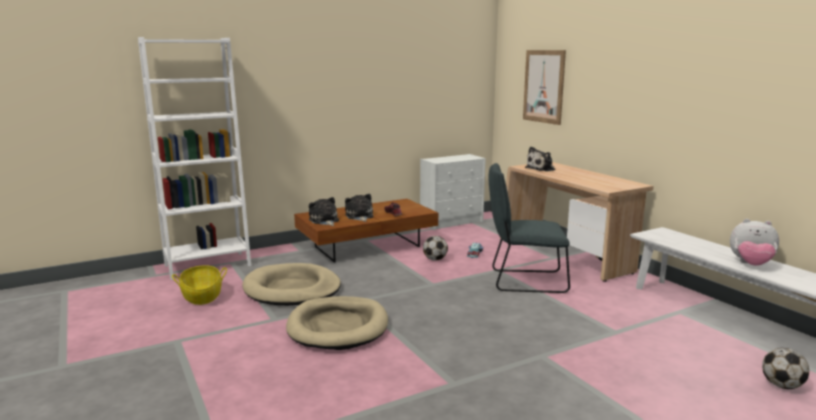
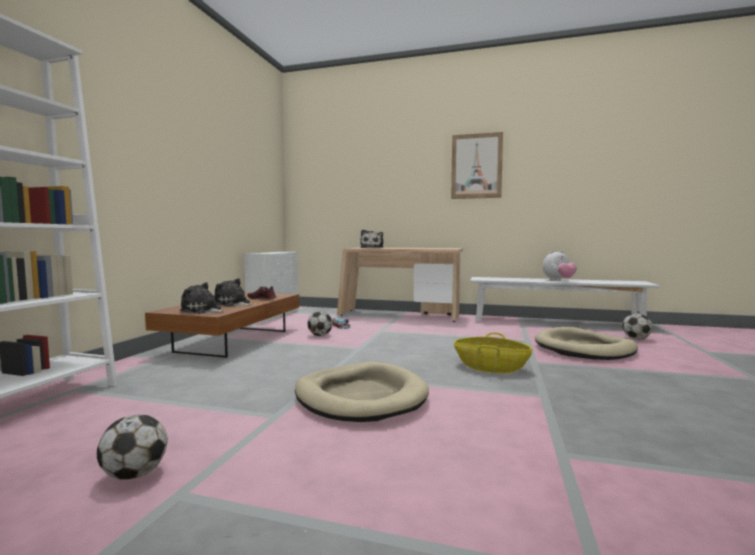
camera: 45 degrees left, 10 degrees down
(180, 324) = (135, 474): none -> football
(202, 296) = (102, 433): basket -> basket (491, 367)
(292, 289) = (230, 387): beige dog bed -> beige dog bed (584, 349)
(524, 281) = (414, 332): grey chair -> none
(543, 86) = (344, 188): picture -> picture (476, 166)

